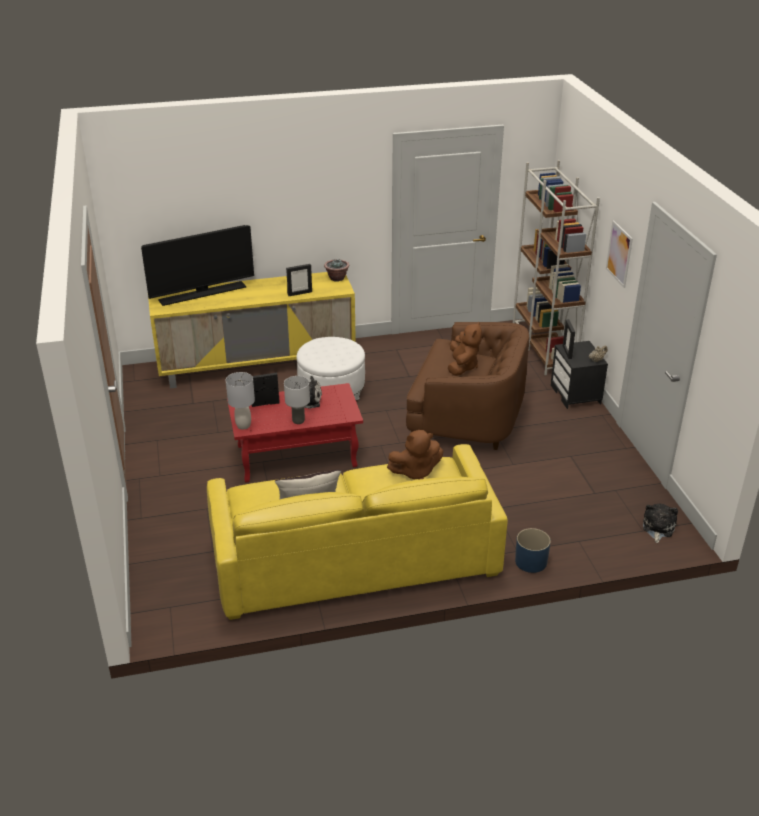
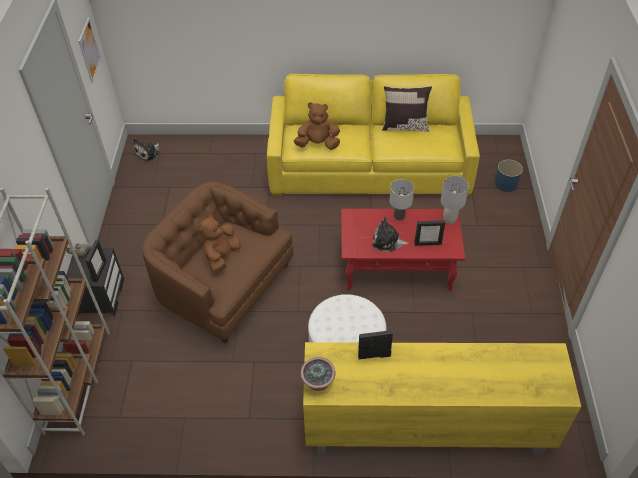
camera: 165 degrees left, 15 degrees up
(203, 293) = (502, 381): television -> none
(530, 562) = (251, 144): blue planter -> blue planter (506, 183)
(619, 254) = (32, 172): picture -> picture (89, 50)

